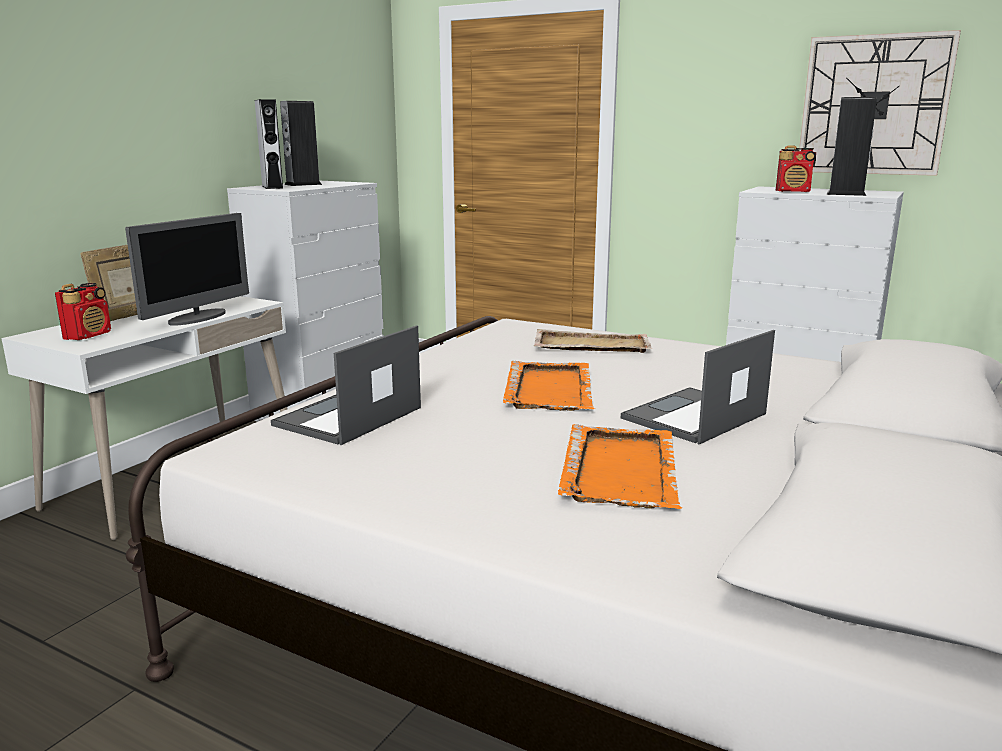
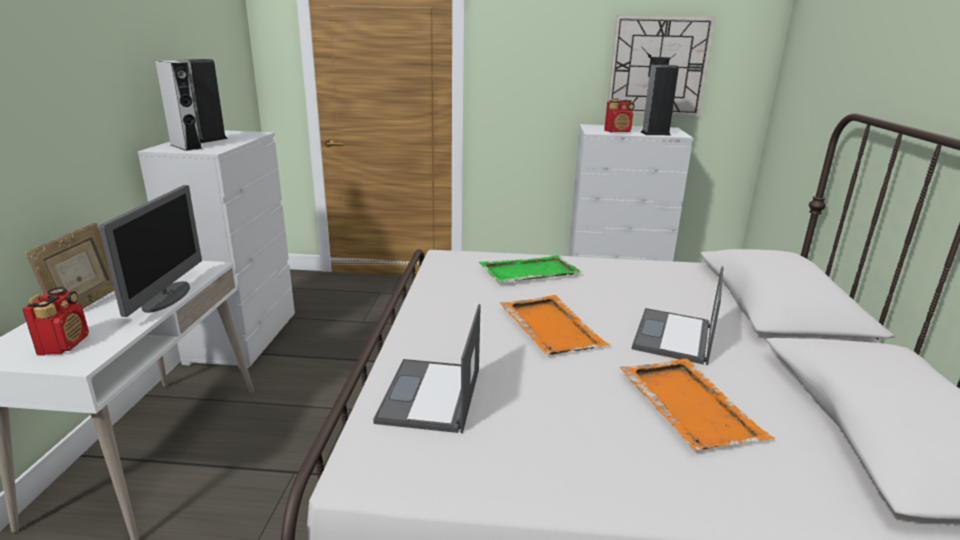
camera: 25 degrees left, 5 degrees up
(590, 345) = (528, 272): beige tray -> green tray

